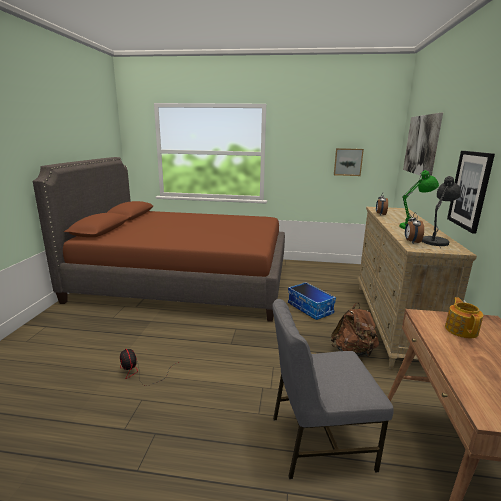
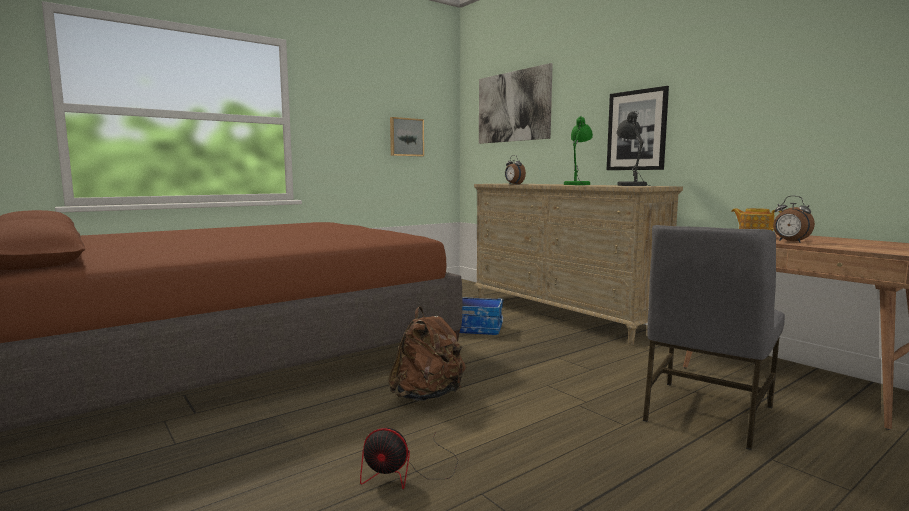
camera: 45 degrees left, 10 degrees down
(353, 352) = (583, 345): brown backpack -> brown backpack (427, 396)
(411, 242) = (619, 186): alarm clock -> alarm clock (790, 241)

